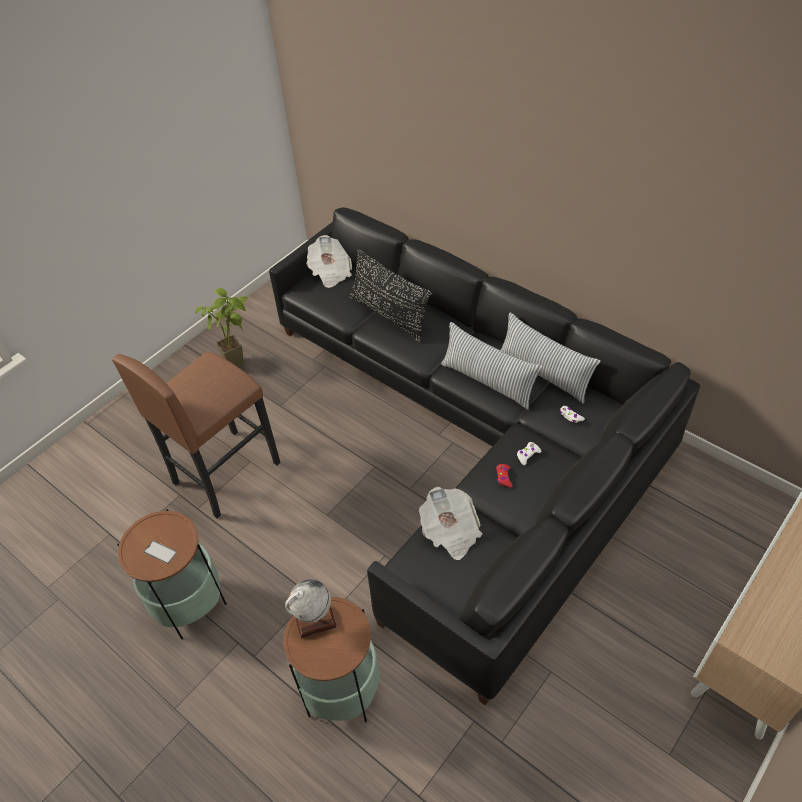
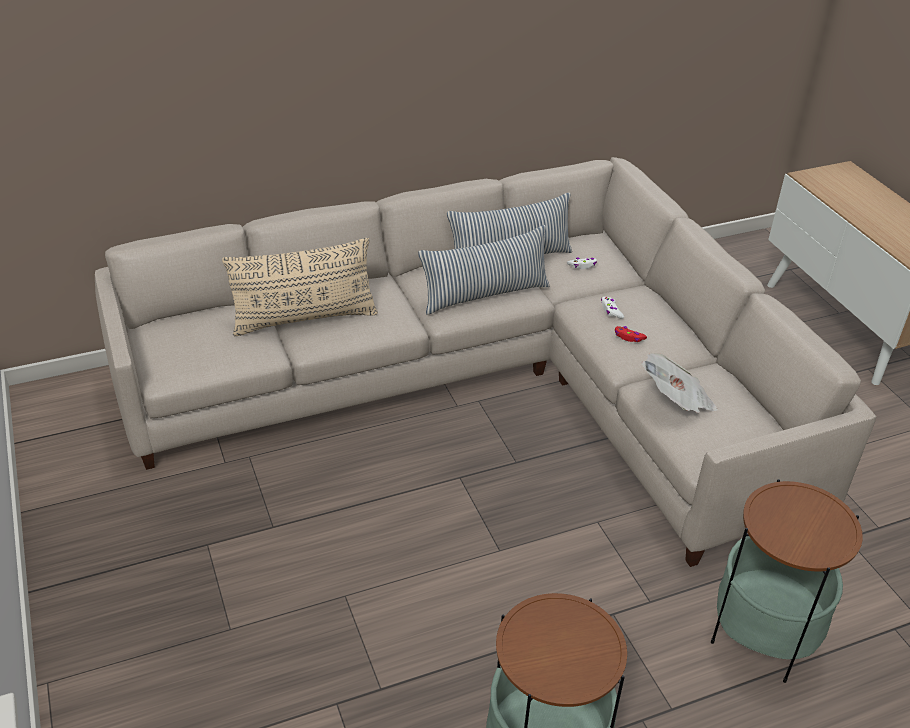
camera: 65 degrees left, 10 degrees down
(160, 552) = (577, 647): phone -> none
(225, 472) = (341, 631): brown stool -> none
(242, 362) = (145, 536): potted plant -> none
(315, 621) = (777, 524): globe -> none
(331, 271) = (166, 333): newspaper -> none
(389, 315) = (304, 319): black pillow -> beige pillow
(474, 440) = (489, 384): black sofa -> beige sofa

